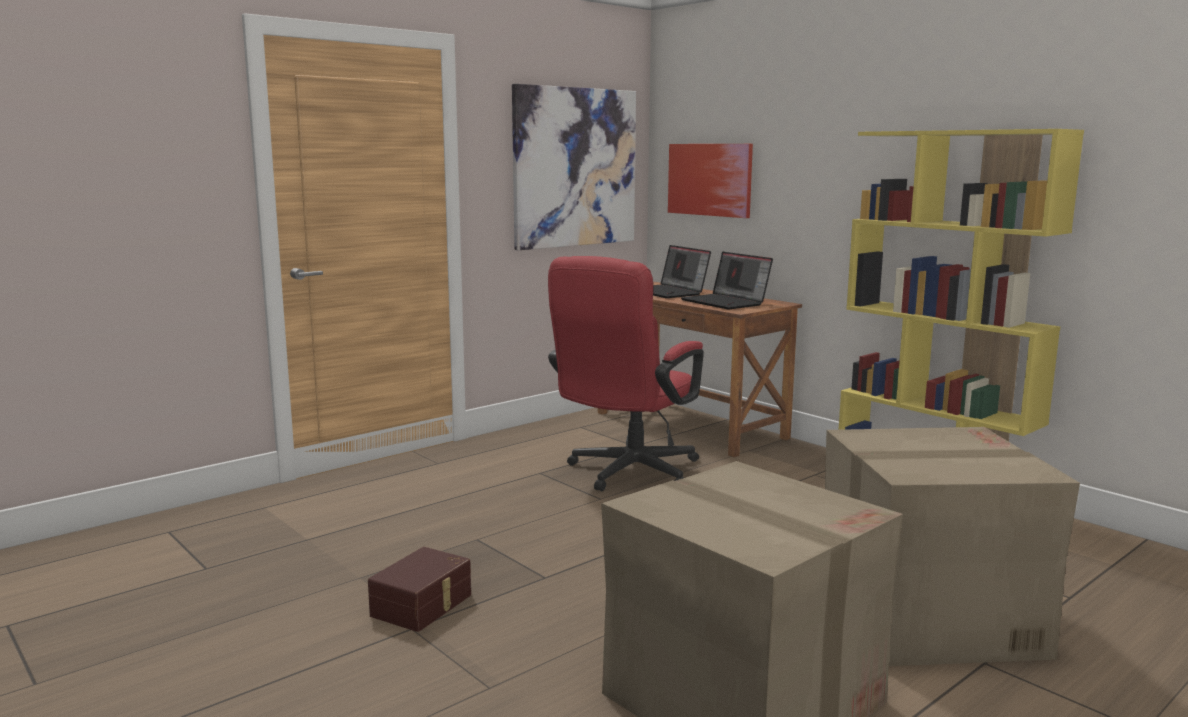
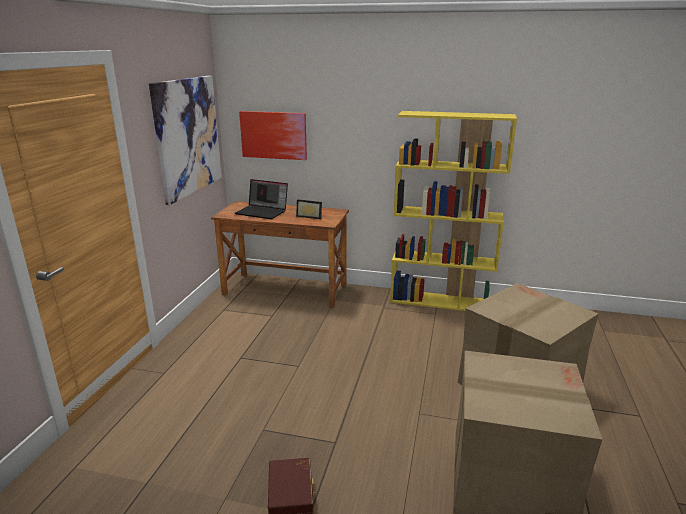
camera: 35 degrees left, 10 degrees up
(626, 474) = (291, 340): red office chair -> none
(726, 302) = (310, 216): laptop -> picture frame

